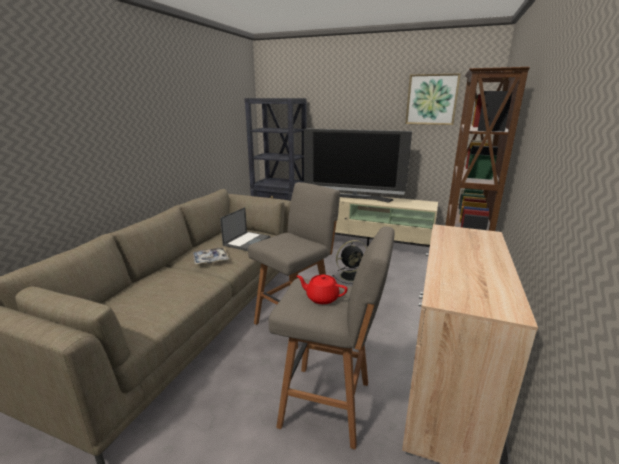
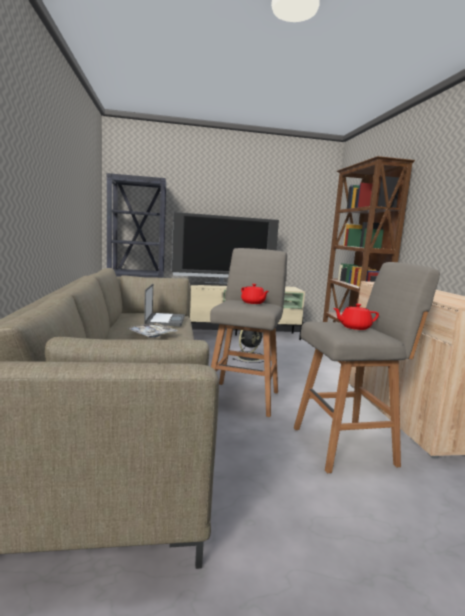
camera: 30 degrees left, 10 degrees down
(293, 241) = (253, 303): none -> red teapot
(431, 99) = (286, 195): picture -> none

